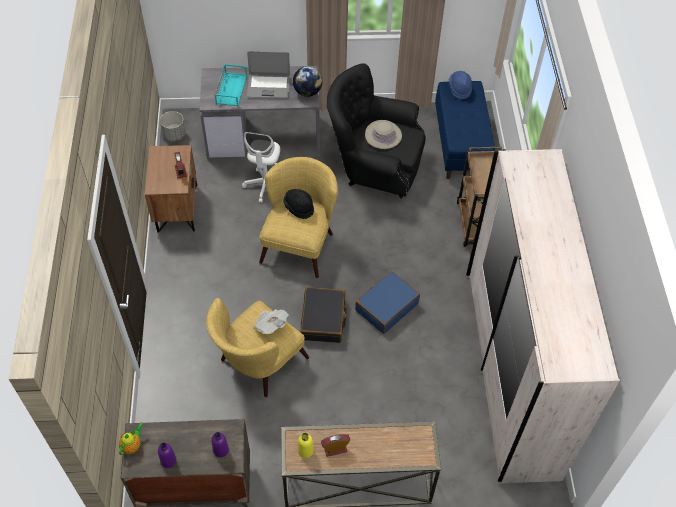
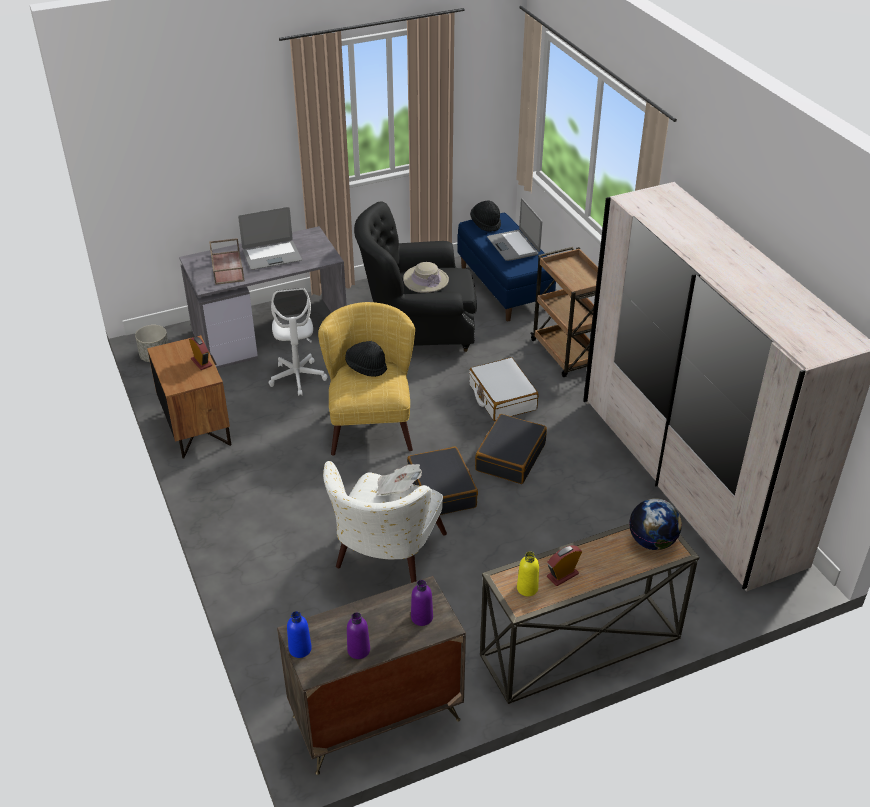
camera: 20 degrees left, 15 degrees down
(132, 445) = (300, 649): teapot -> blue bottle
(231, 88) = (226, 267): turquoise tray -> brown tray
(257, 364) = (385, 559): yellow armchair -> white armchair
(307, 92) = (322, 251): globe -> globe (652, 542)
(386, 307) = (510, 457): blue suitcase -> black suitcase
(407, 250) = (502, 397): none -> white suitcase
(460, 89) = (486, 223): blue hat -> black hat
(470, 119) = (513, 246): none -> laptop

